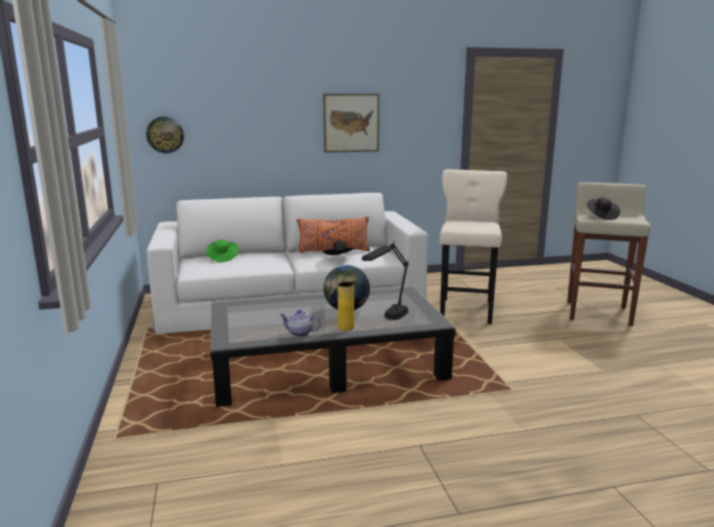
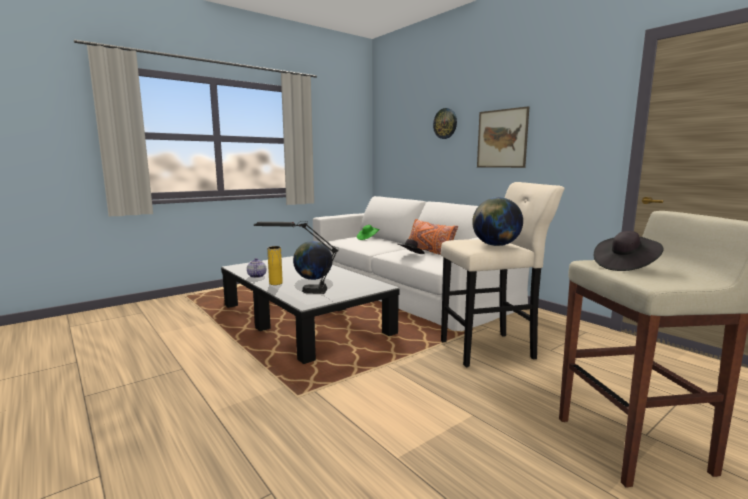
camera: 65 degrees right, 5 degrees down
(165, 135) = (387, 151): wall clock -> wall clock (445, 123)
(484, 224) = (495, 245): none -> globe

